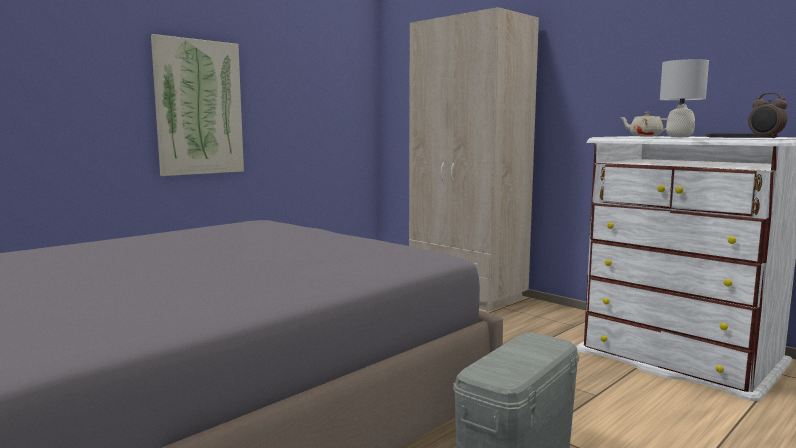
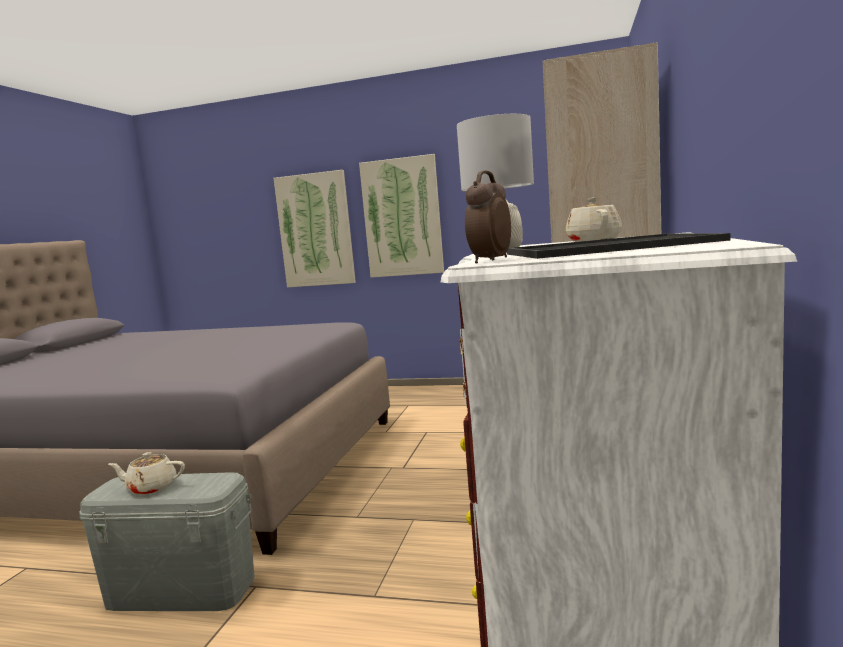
camera: 60 degrees right, 0 degrees up
(81, 110) = (315, 230): none -> picture
(520, 361) = (151, 488): none -> beige teapot

